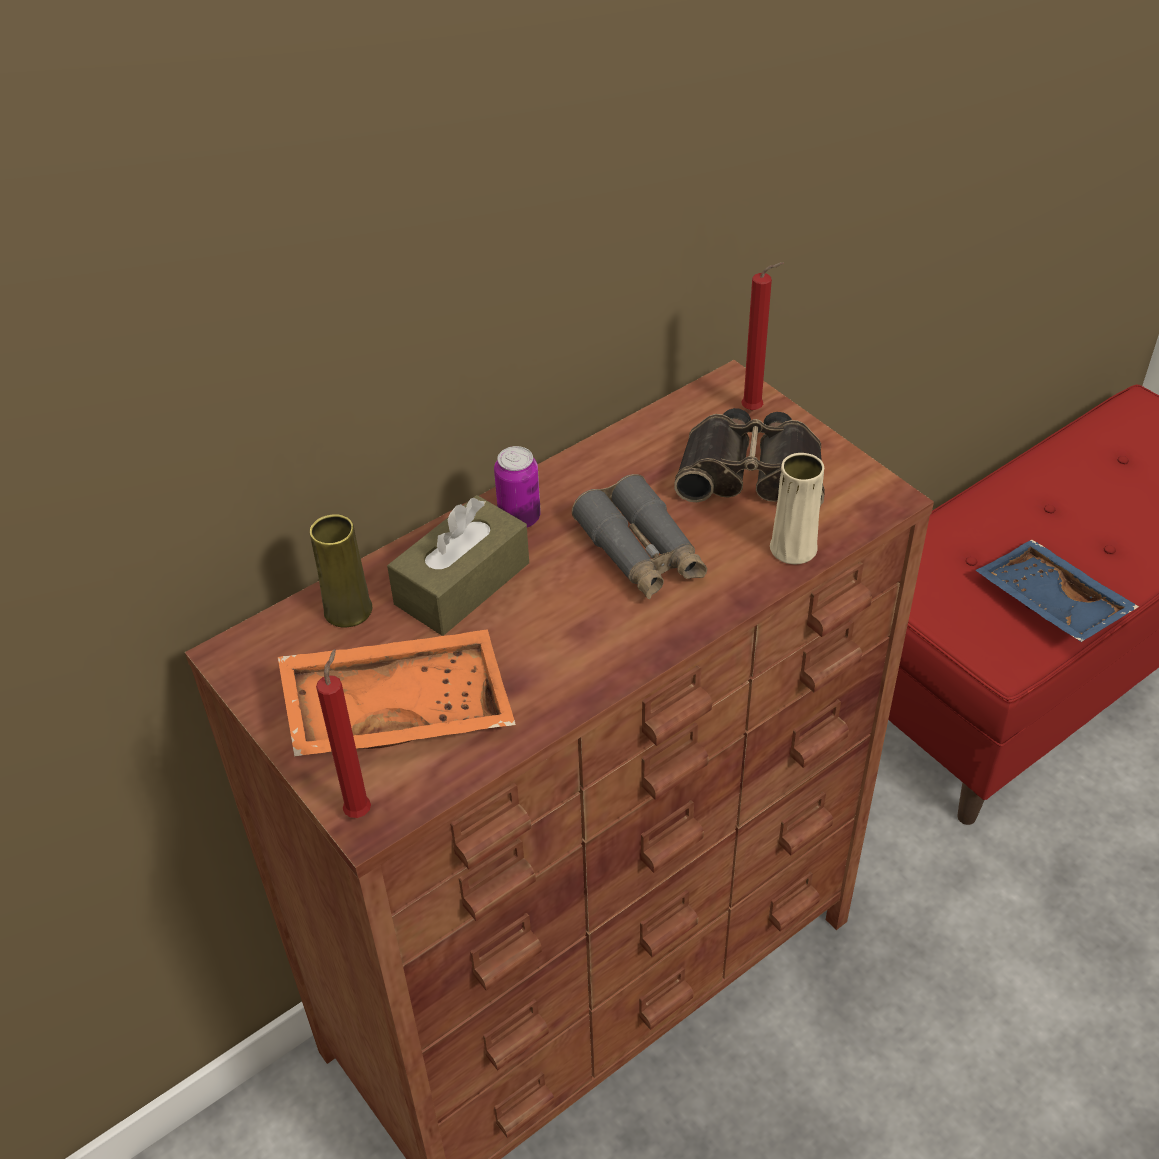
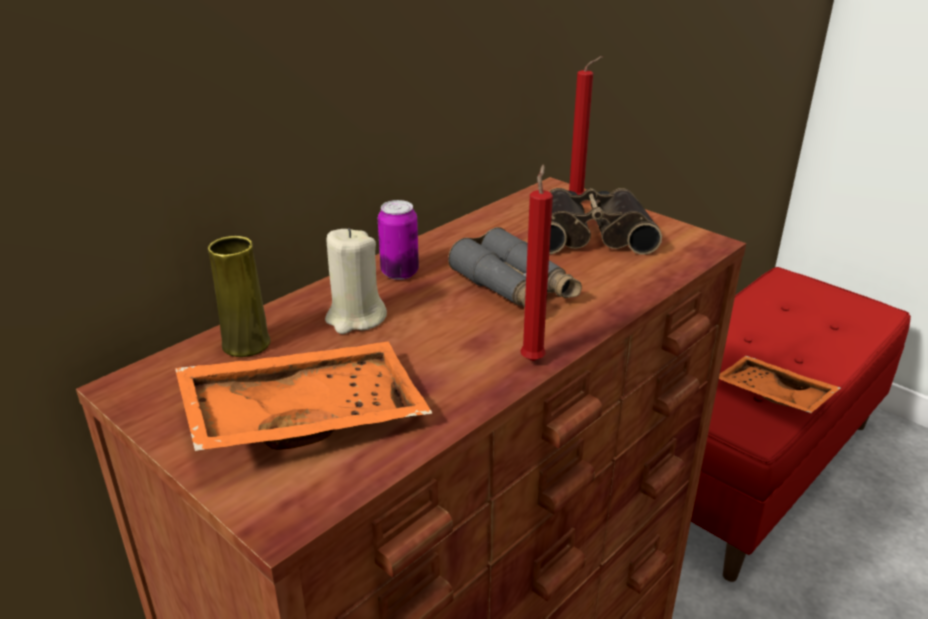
camera: 10 degrees left, 15 degrees down
(360, 809) = (272, 508): red candle -> red candle (533, 358)
(462, 583) = (355, 318): brown tissue box -> beige candle
(793, 548) = (645, 277): beige vase -> none
(1048, 604) = (772, 396): blue tray -> orange tray

